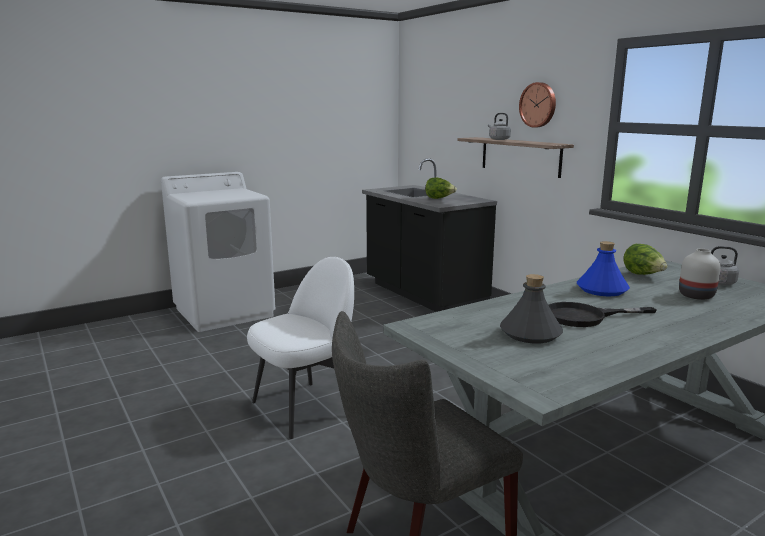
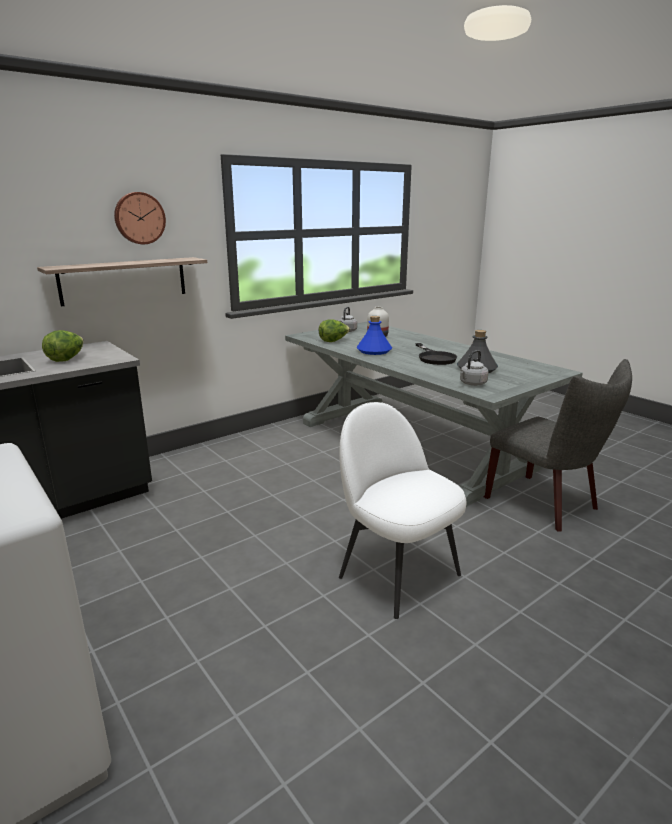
camera: 95 degrees left, 5 degrees up
(498, 139) = (103, 264): grey kettle -> grey kettle (472, 384)

